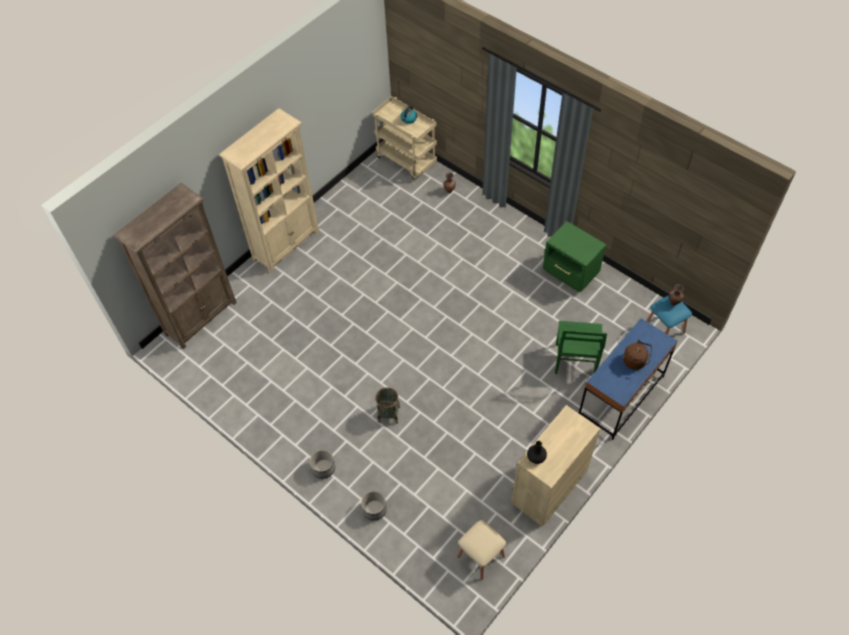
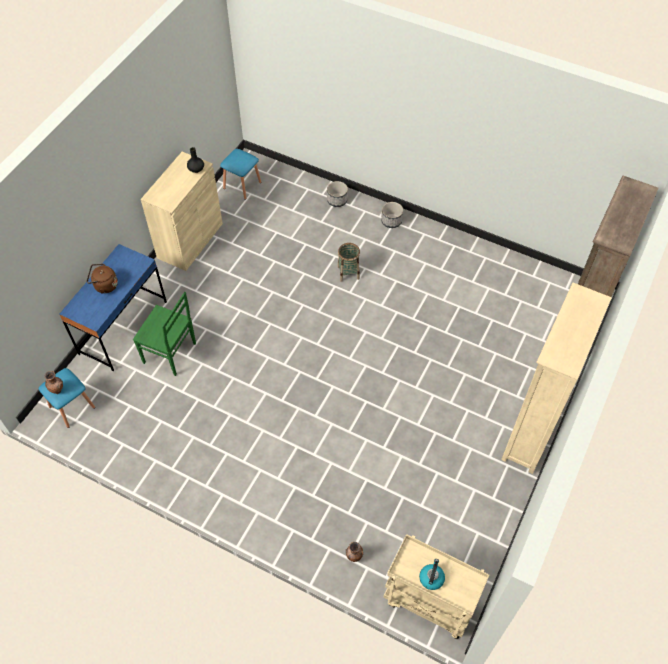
camera: 165 degrees right, 0 degrees up
(481, 556) = (242, 185): beige stool -> blue stool
(570, 273) = (179, 458): green nightstand -> none
(575, 361) = (171, 354): green chair -> green chair turned 120 degrees clockwise

